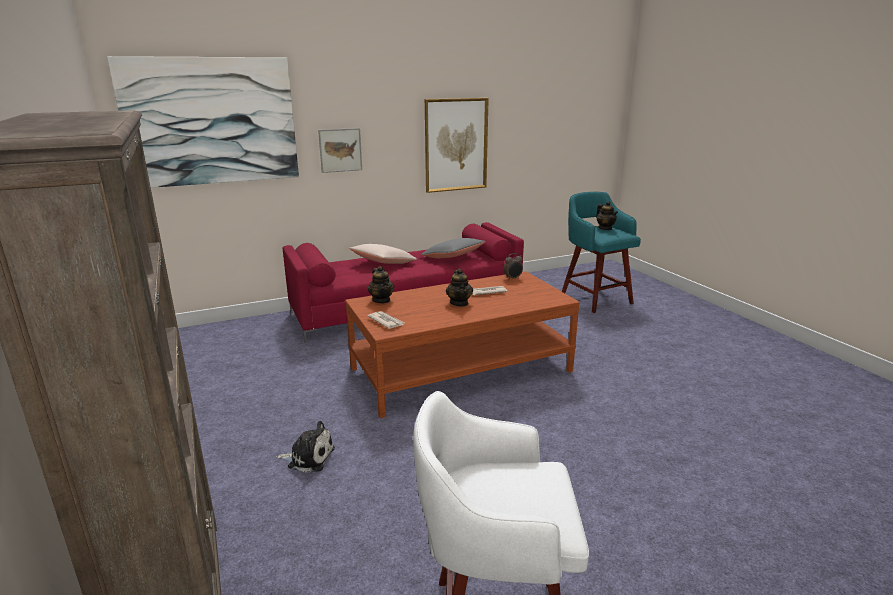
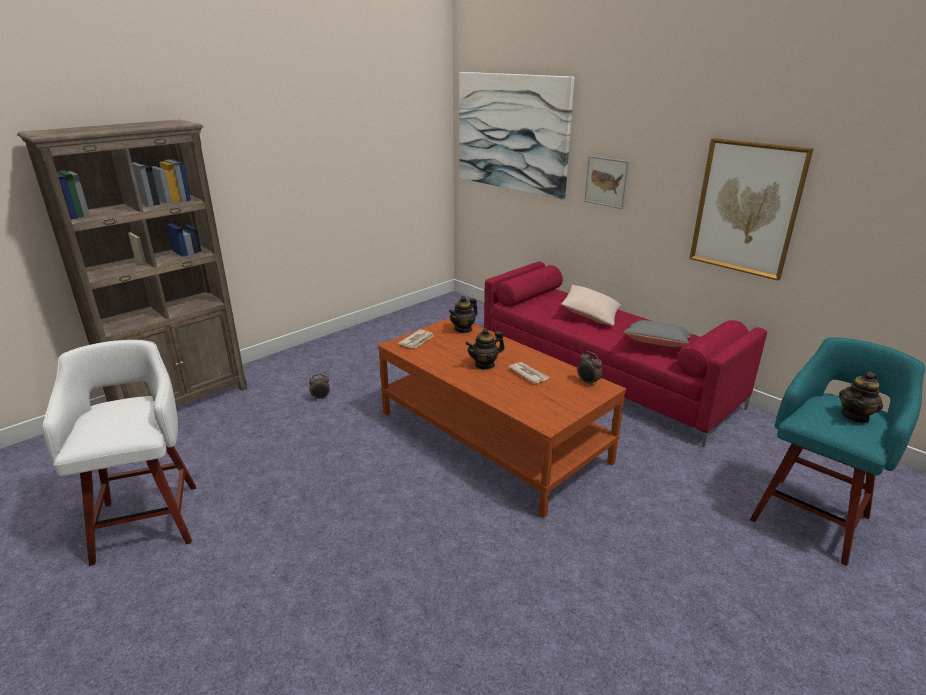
camera: 70 degrees right, 5 degrees up
(308, 457) = (321, 398): plush toy -> alarm clock

